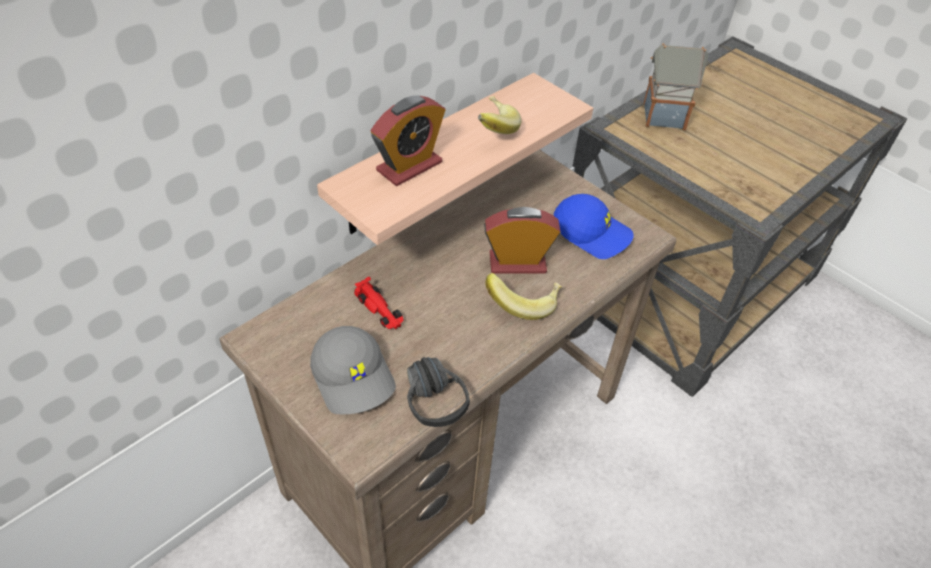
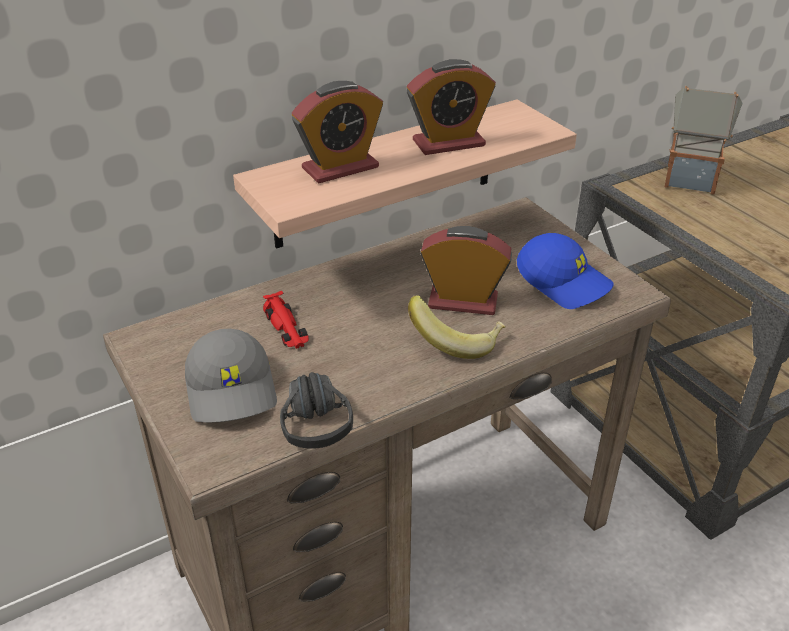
camera: 15 degrees right, 10 degrees down
(492, 129) = (448, 143): banana -> alarm clock

